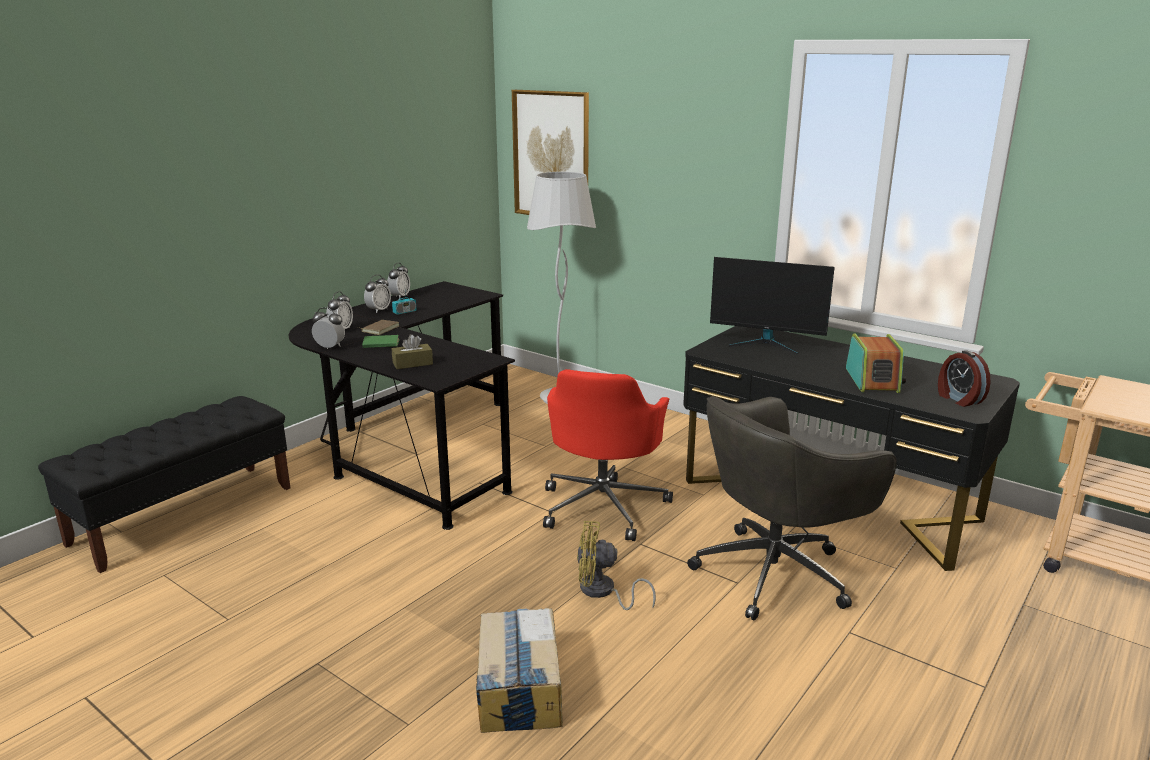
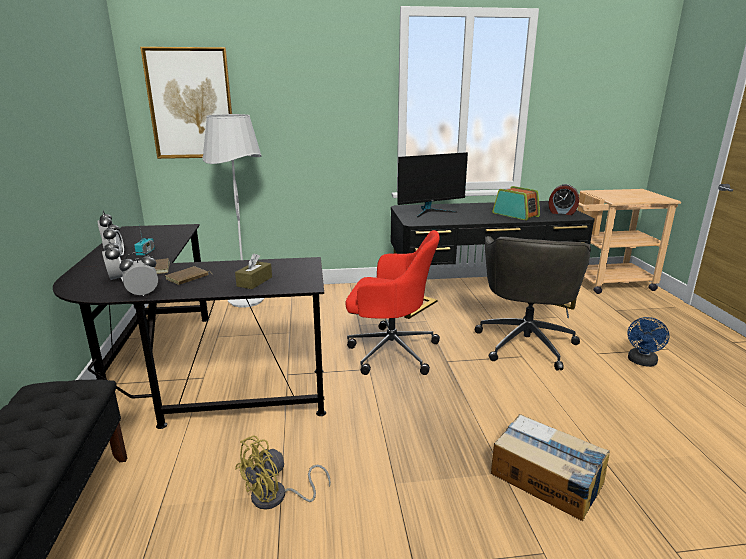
camera: 45 degrees left, 0 degrees up
(381, 344) = (188, 278): green book -> brown book
(602, 592) = (480, 397): yellow fan -> yellow fan (276, 497)
(603, 506) = (390, 351): red office chair -> red office chair turned 45 degrees counterclockwise
(894, 675) = (642, 362): none -> blue fan

